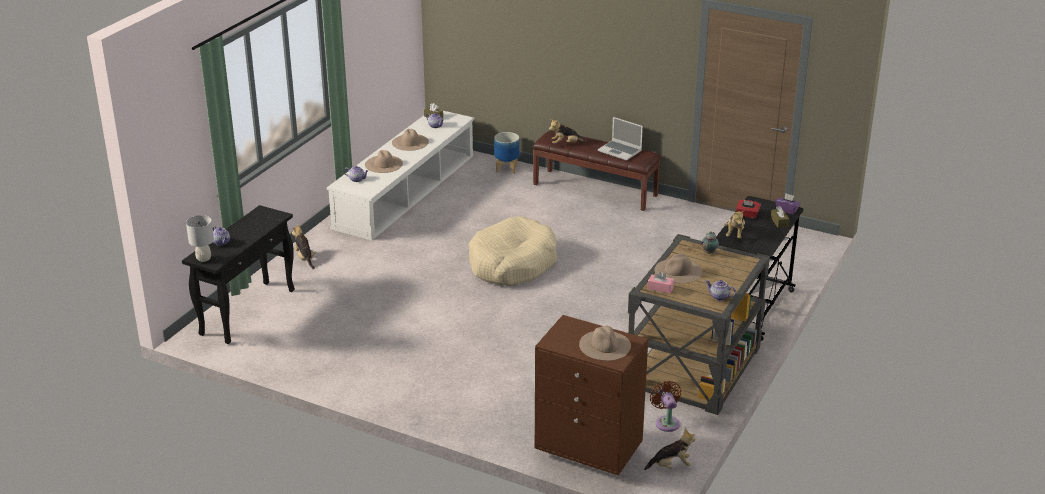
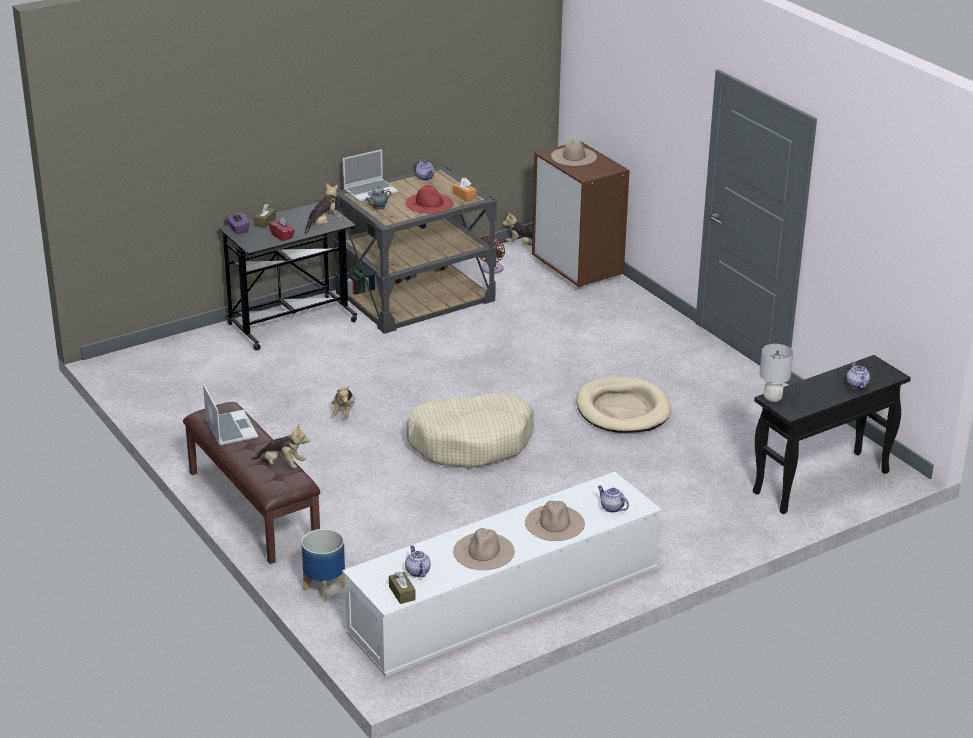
camera: 150 degrees left, 0 degrees up
(204, 259) = (883, 370): grey table lamp -> grey table lamp (771, 399)
(305, 258) = (717, 532): plush toy -> plush toy (344, 412)
(428, 321) = (622, 410): none -> beige dog bed
(660, 288) = (464, 196): pink tissue box -> orange tissue box
(678, 271) = (429, 203): beige hat -> red hat
(741, 266) = (371, 191): none -> laptop

